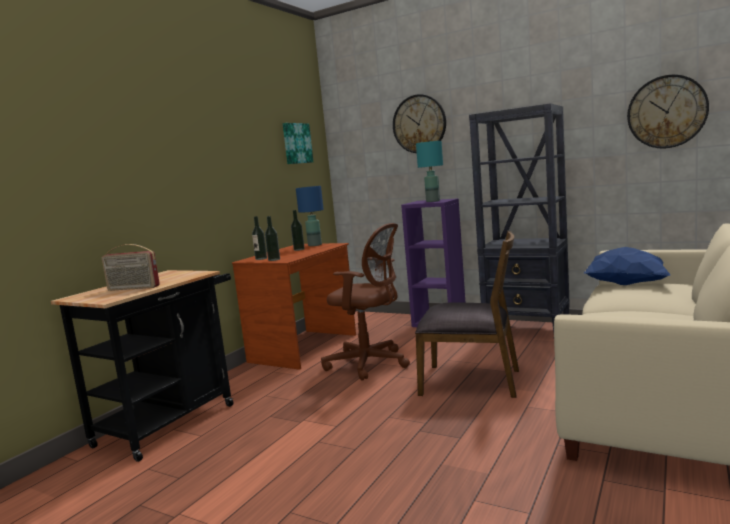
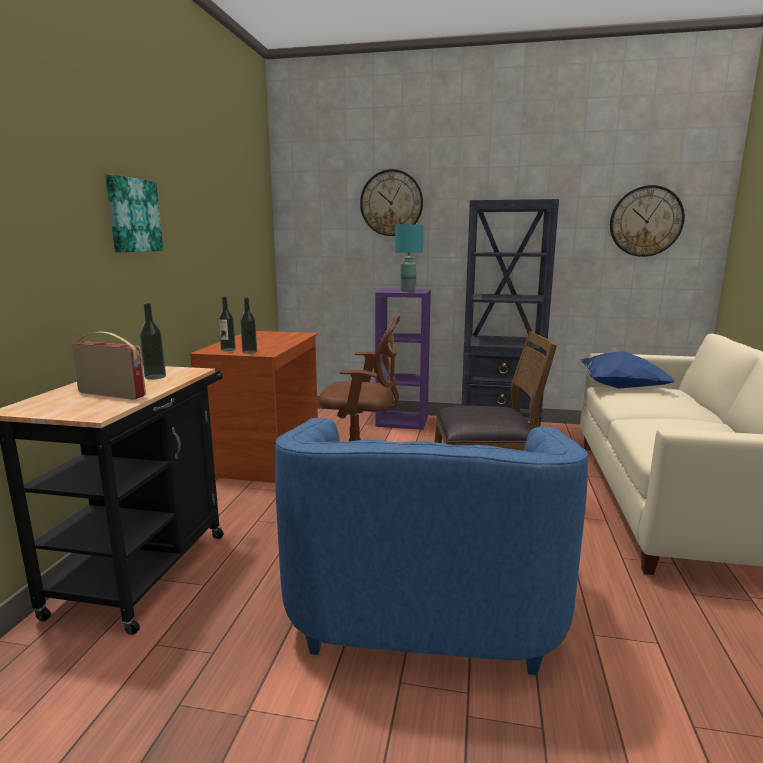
camera: 20 degrees left, 5 degrees up
(133, 288) = (112, 394): radio -> radio turned 150 degrees counterclockwise
(296, 143) = (248, 208): picture -> picture (133, 215)
(299, 249) = (264, 339): bottle -> bottle (155, 377)
(315, 245) = (277, 333): blue table lamp -> none
(353, 458) = (426, 597): none -> blue armchair

